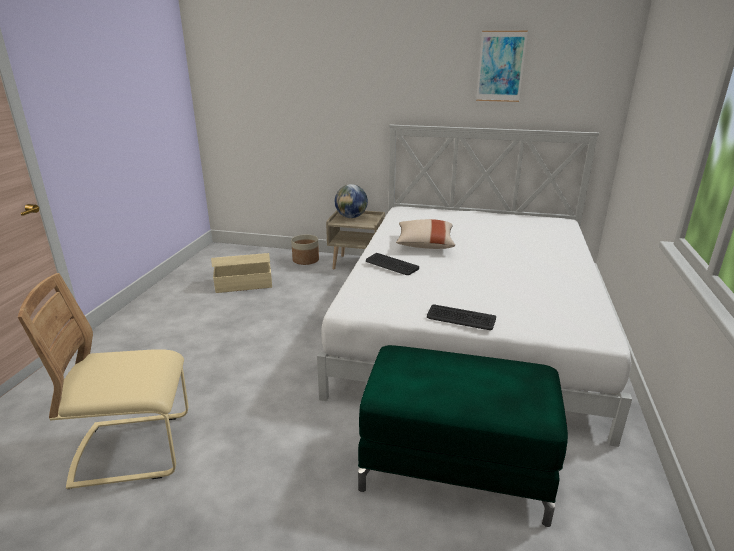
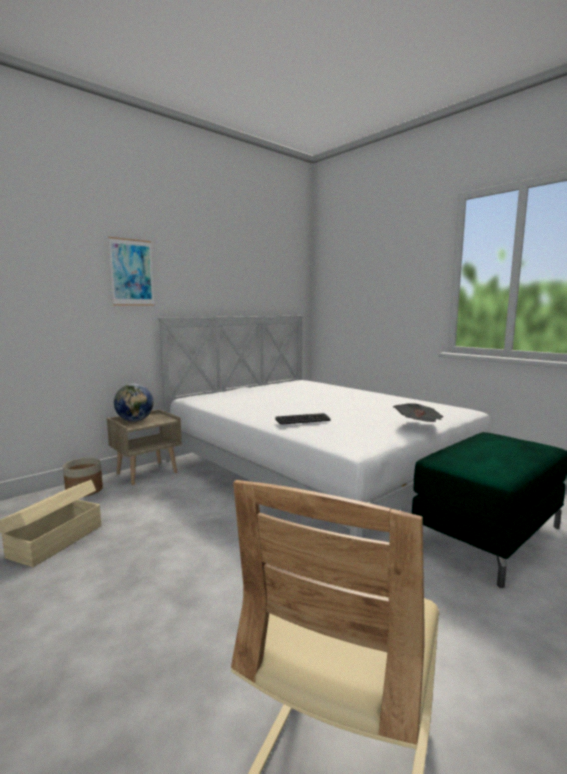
camera: 55 degrees left, 15 degrees down
(424, 244) = (277, 407): beige pillow -> none
(460, 318) = (418, 426): keyboard -> newspaper
(500, 66) = (240, 266): picture -> picture (132, 272)

